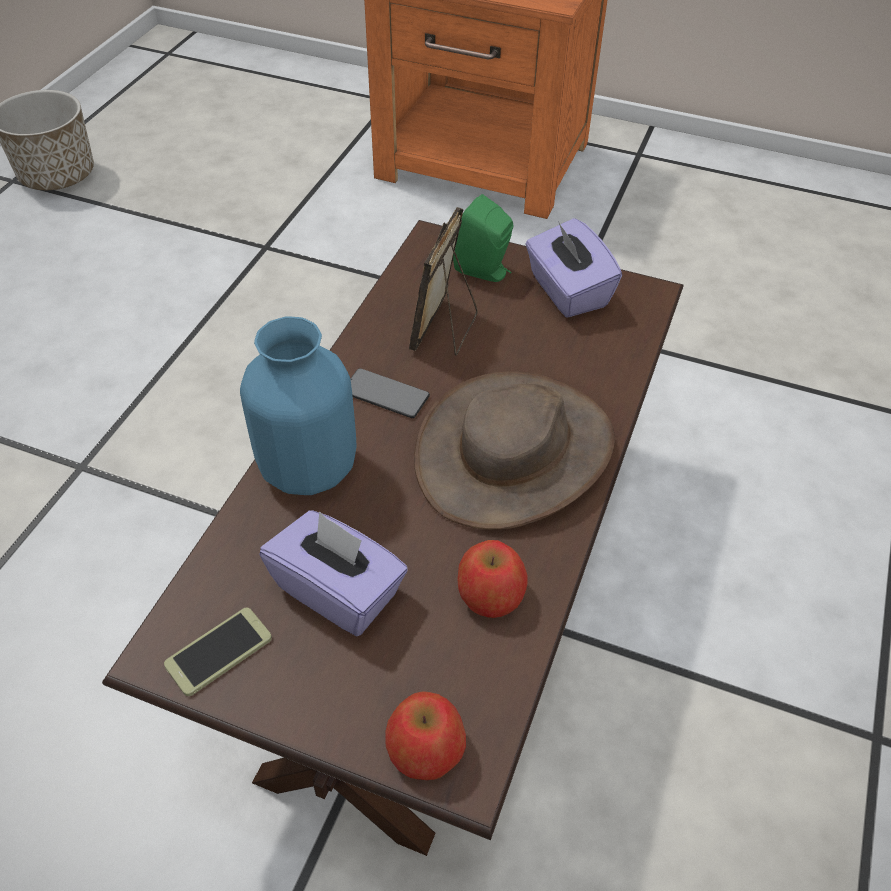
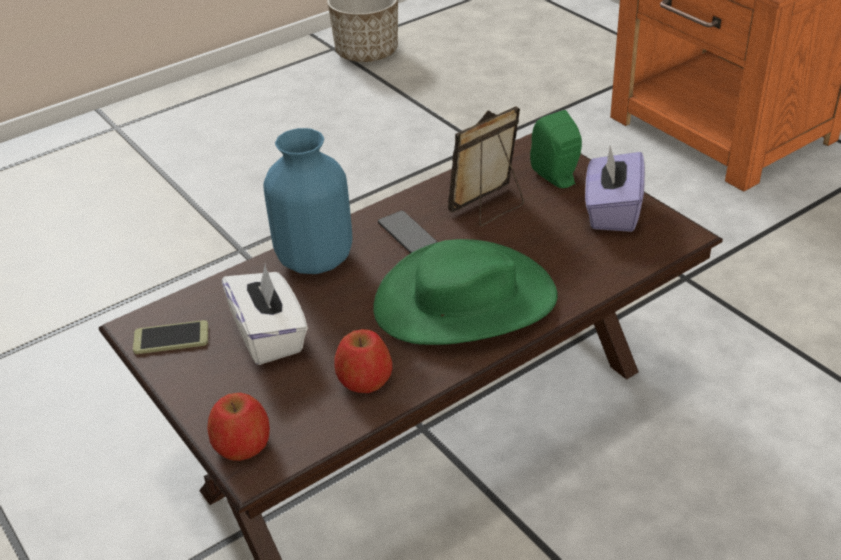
camera: 35 degrees right, 10 degrees down
(339, 591) = (270, 336): purple tissue box -> white tissue box
(515, 452) = (465, 302): brown hat -> green hat

